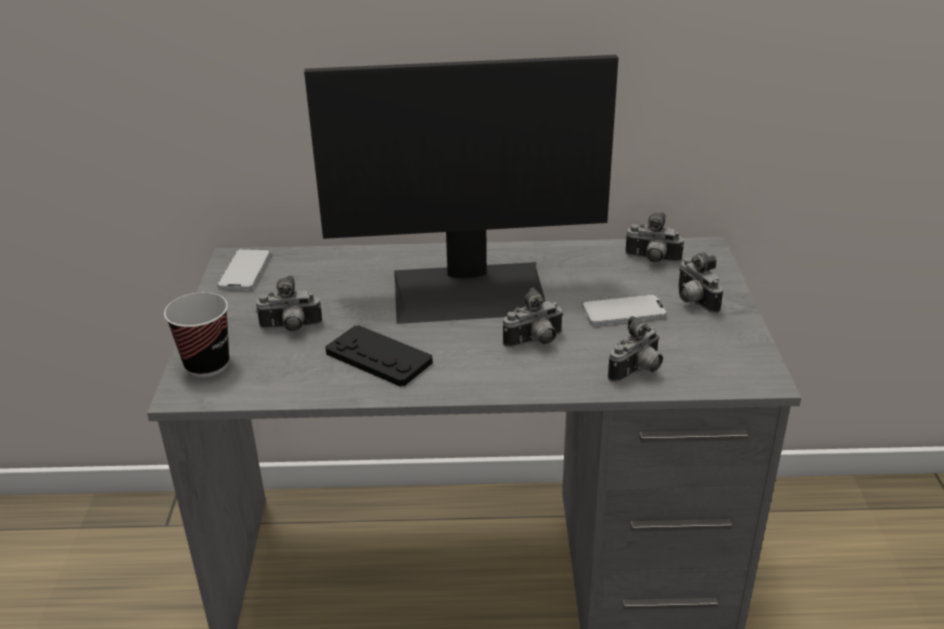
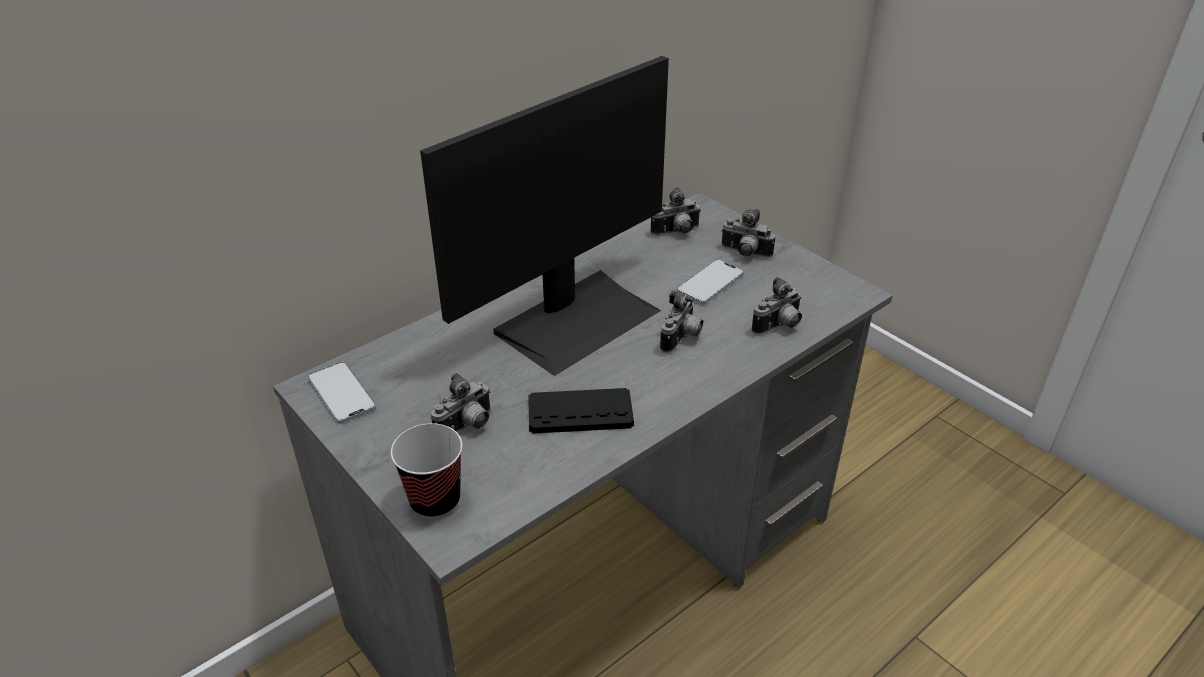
camera: 40 degrees left, 5 degrees up
(637, 372) = (779, 326): camera -> camera turned 45 degrees clockwise

